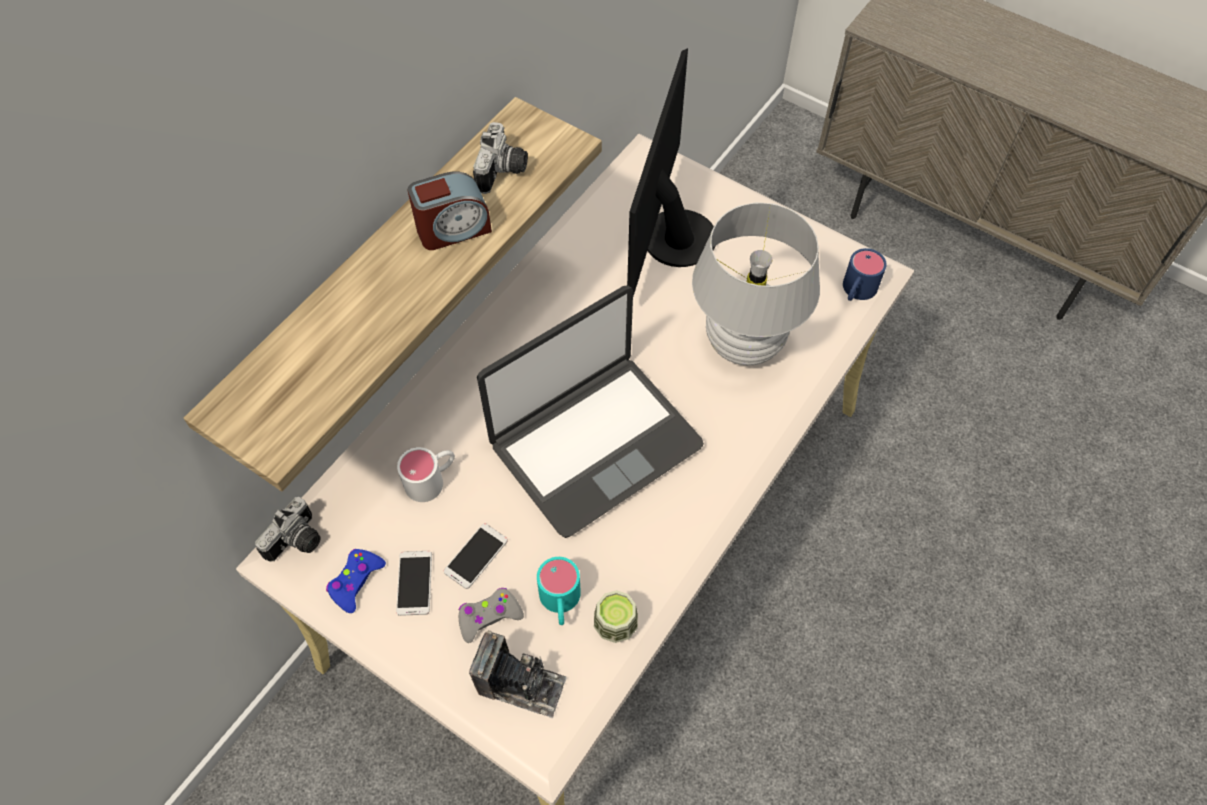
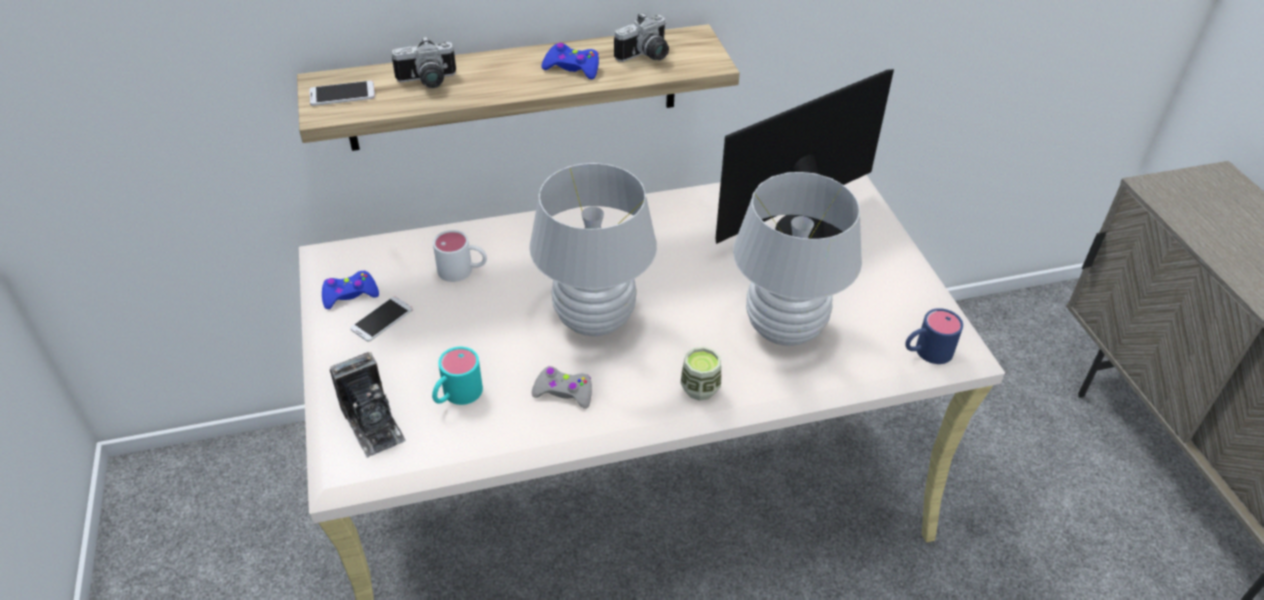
camera: 40 degrees right, 15 degrees down
(298, 542) = (345, 252): camera -> camera (427, 82)
(453, 229) = (572, 68): alarm clock -> blue game controller
(476, 556) = (437, 330): phone -> phone (342, 94)
(489, 616) = (402, 370): grey game controller -> grey game controller (564, 392)
(594, 444) = (594, 319): laptop -> white table lamp
(615, 625) = (476, 436): cup -> cup (700, 388)

